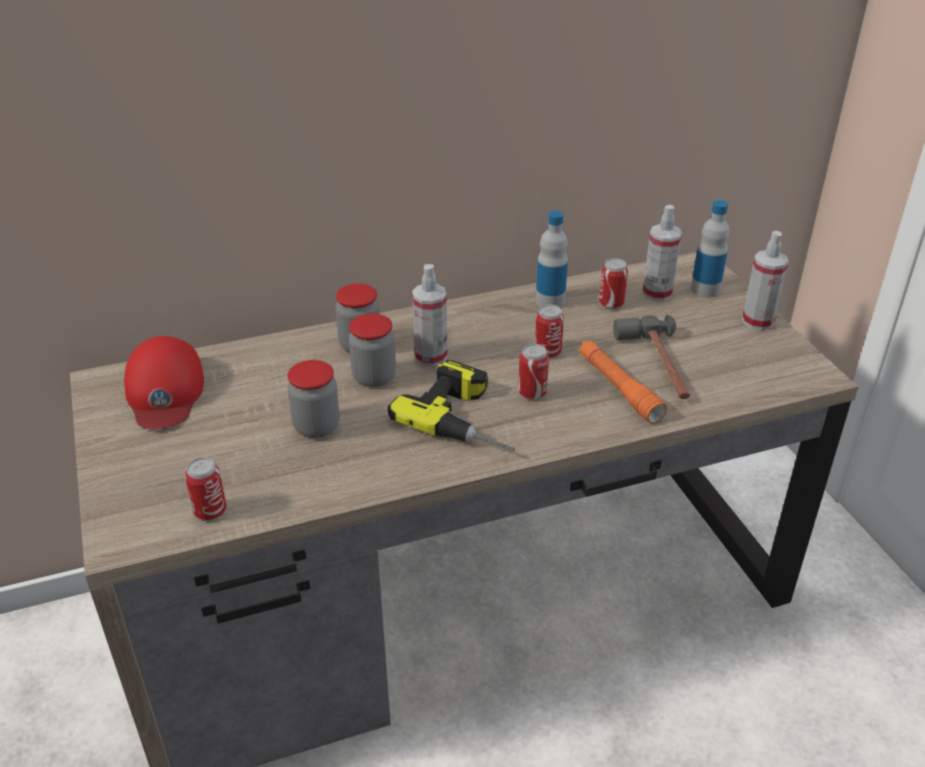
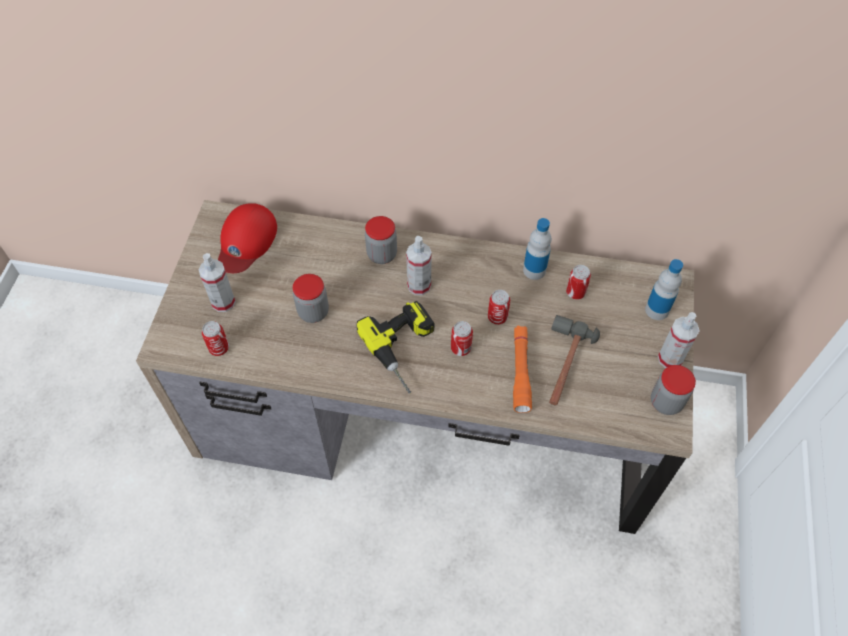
camera: 30 degrees right, 20 degrees up
(374, 377) = (372, 287): jar -> jar (666, 402)
(657, 293) = (617, 297): spray bottle -> spray bottle (223, 302)

